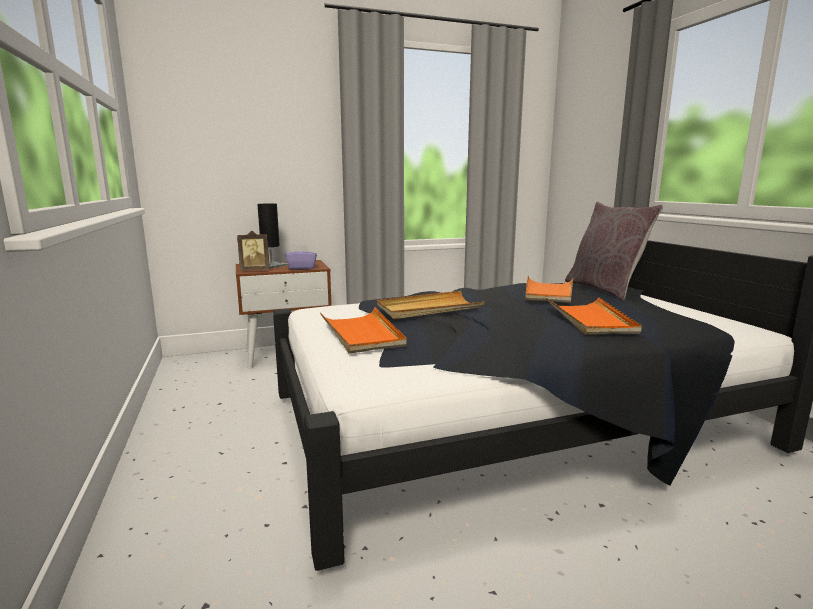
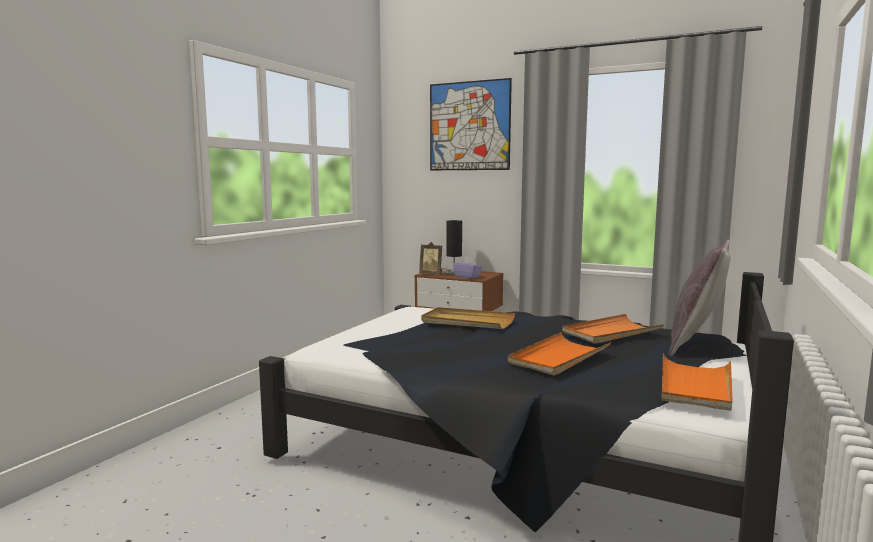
camera: 45 degrees right, 5 degrees down
(265, 88) = (469, 126): none -> picture
(362, 333) = (386, 326): orange tray -> orange tray (695, 385)

